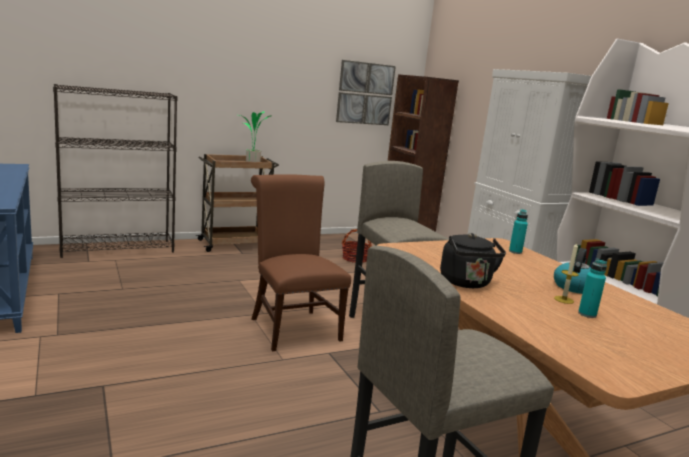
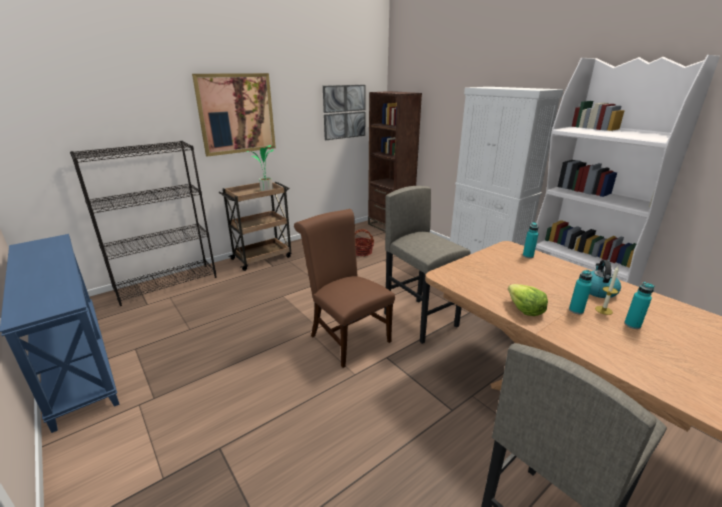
camera: 10 degrees left, 10 degrees up
(236, 75) = (236, 114): none -> picture
(466, 283) = (524, 309): black kettle -> lettuce
(529, 294) = (576, 310): none -> turquoise bottle

